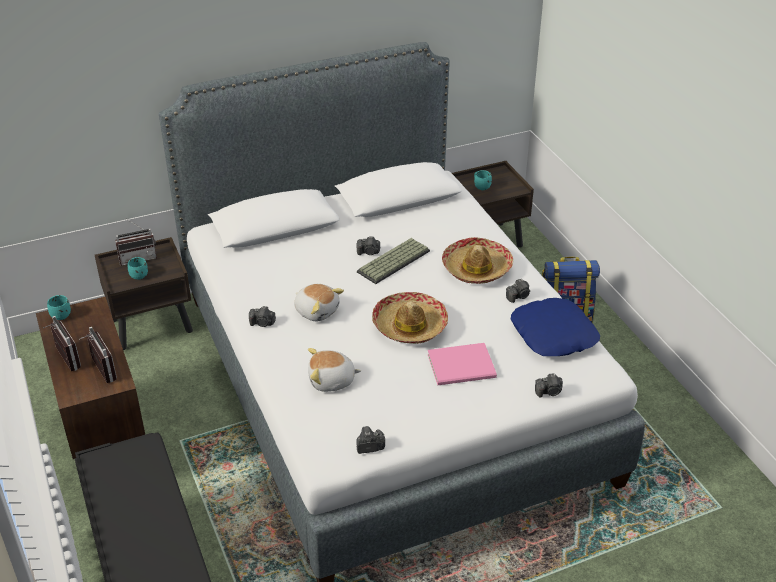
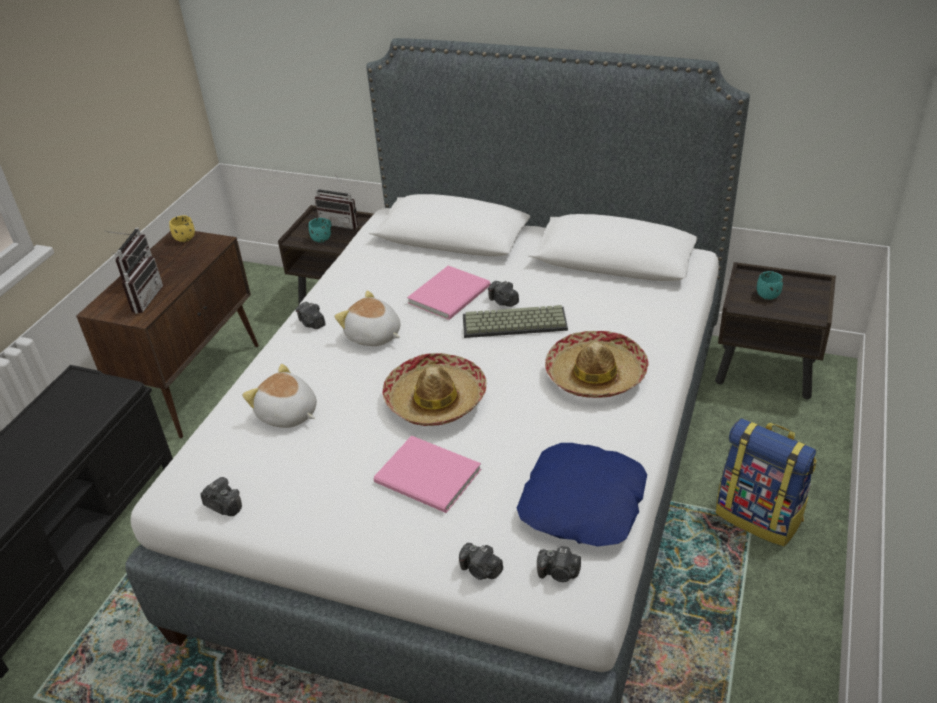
camera: 45 degrees right, 0 degrees up
(60, 314) = (186, 236): turquoise mug -> yellow mug
(317, 310) = (373, 336): plush toy -> plush toy turned 135 degrees clockwise
(330, 262) = (452, 294): none -> pink book
(518, 296) = (601, 433): camera -> camera (559, 573)

